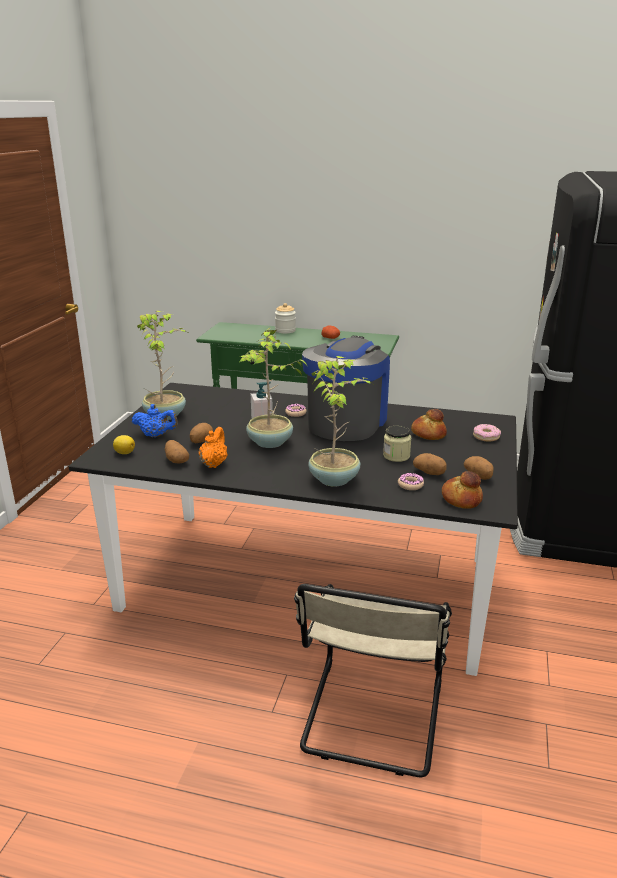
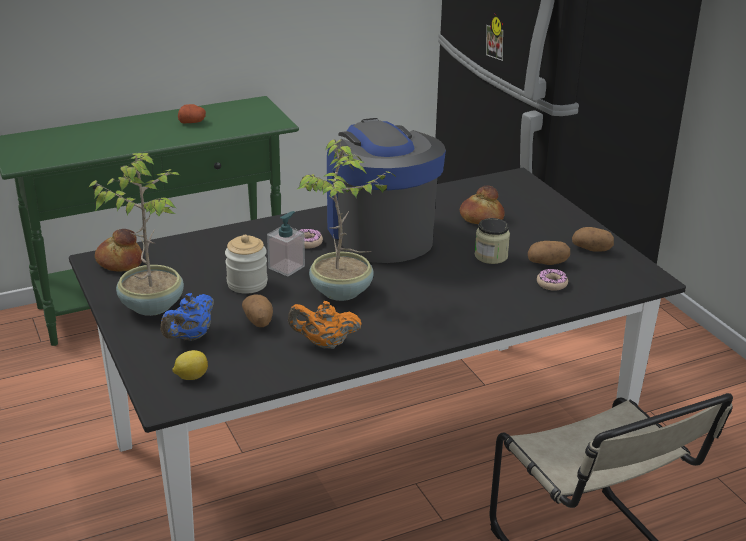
camera: 40 degrees left, 5 degrees up
(156, 435) = (190, 337): blue teapot -> blue teapot turned 150 degrees clockwise
(176, 460) = (274, 358): potato -> none
(214, 464) = (324, 344): orange teapot -> orange teapot turned 60 degrees counterclockwise
(285, 330) = (112, 126): jar -> jar (247, 283)
(335, 479) = (476, 307): potted plant -> none
(461, 499) = (613, 280): bread -> bread (120, 262)
(486, 437) = (535, 201): donut -> none

